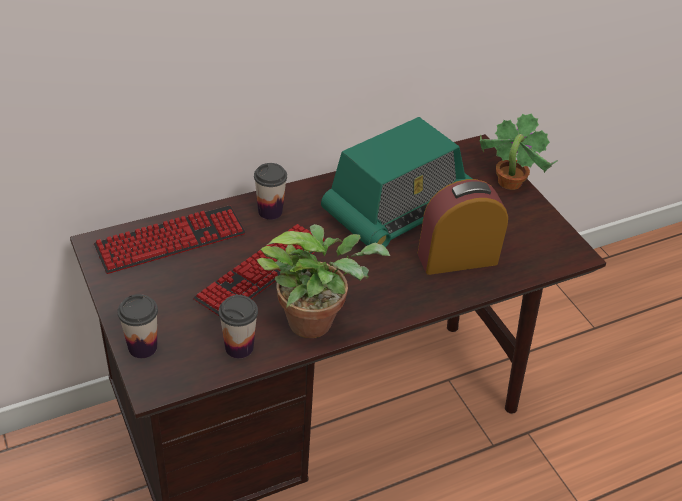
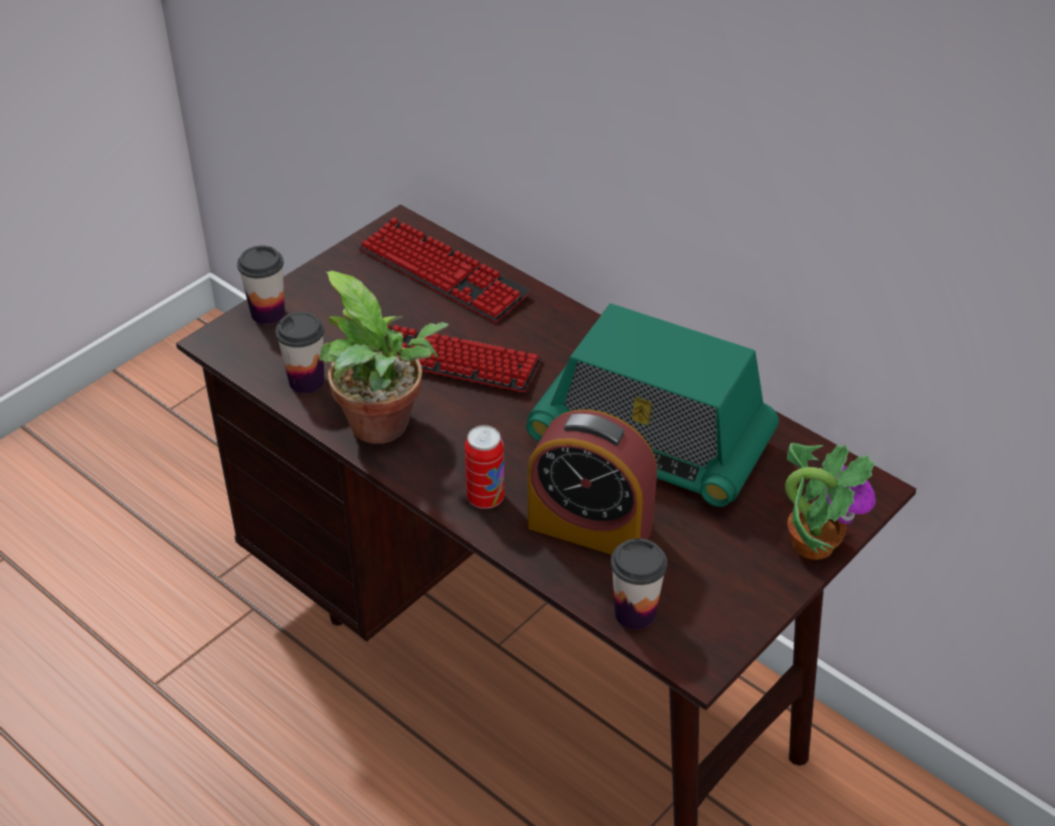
camera: 70 degrees right, 0 degrees up
(270, 211) = (553, 329): cup -> cup (635, 613)
(410, 294) = (485, 498): none -> can
(457, 258) = (589, 527): alarm clock -> alarm clock turned 150 degrees clockwise

